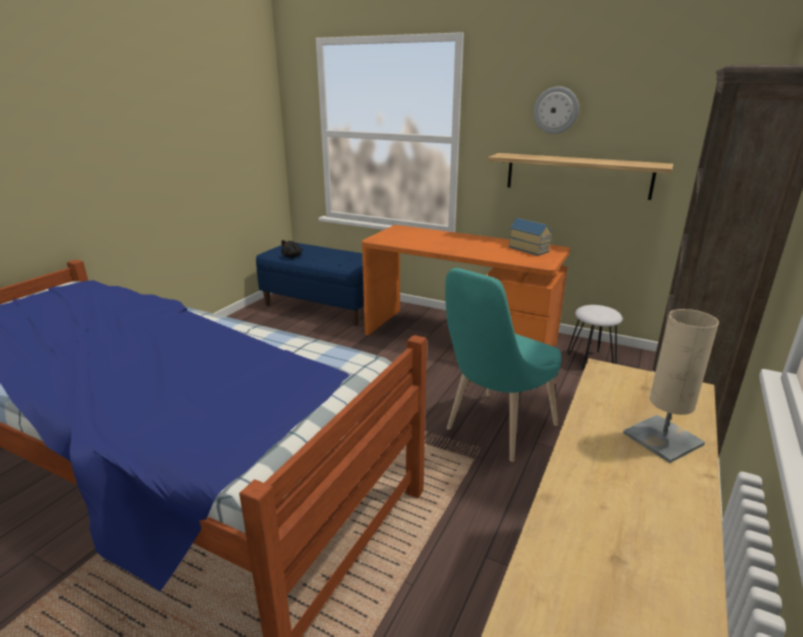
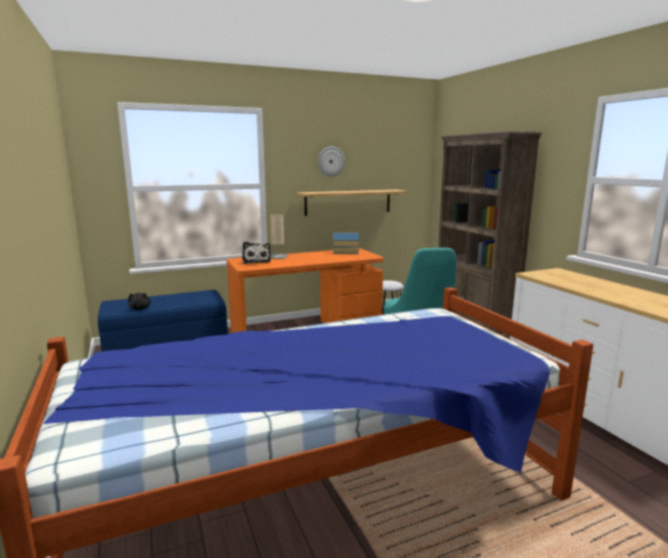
camera: 50 degrees left, 10 degrees down
(405, 235) = (256, 261): none -> plush toy
(662, 439) = (593, 282): beige table lamp -> beige table lamp (278, 257)

